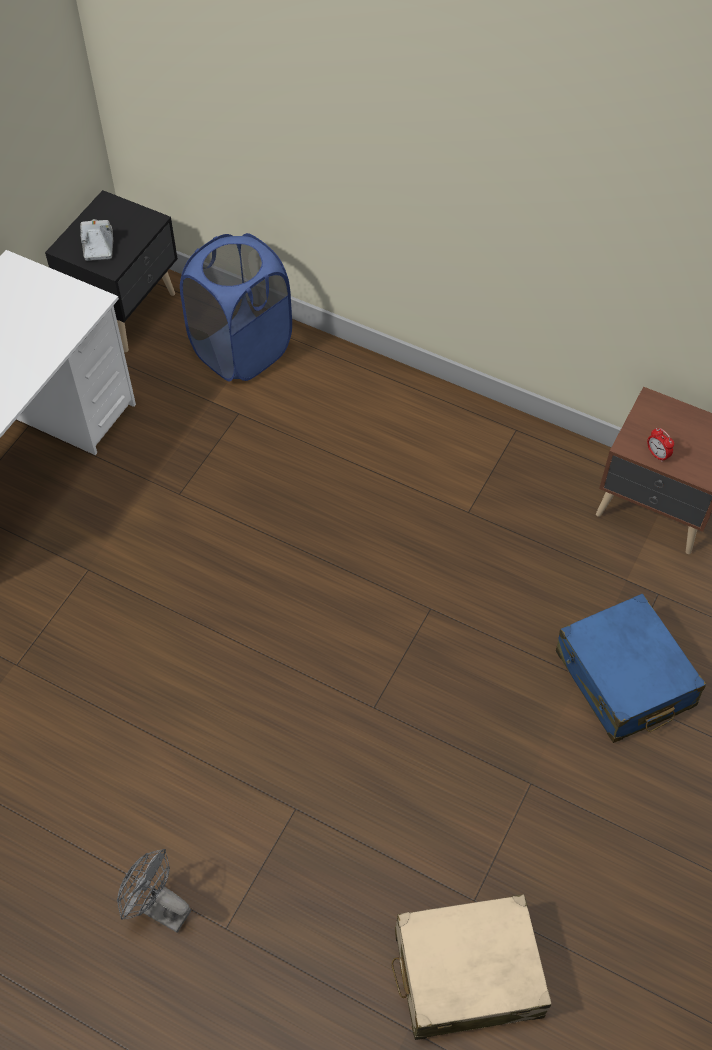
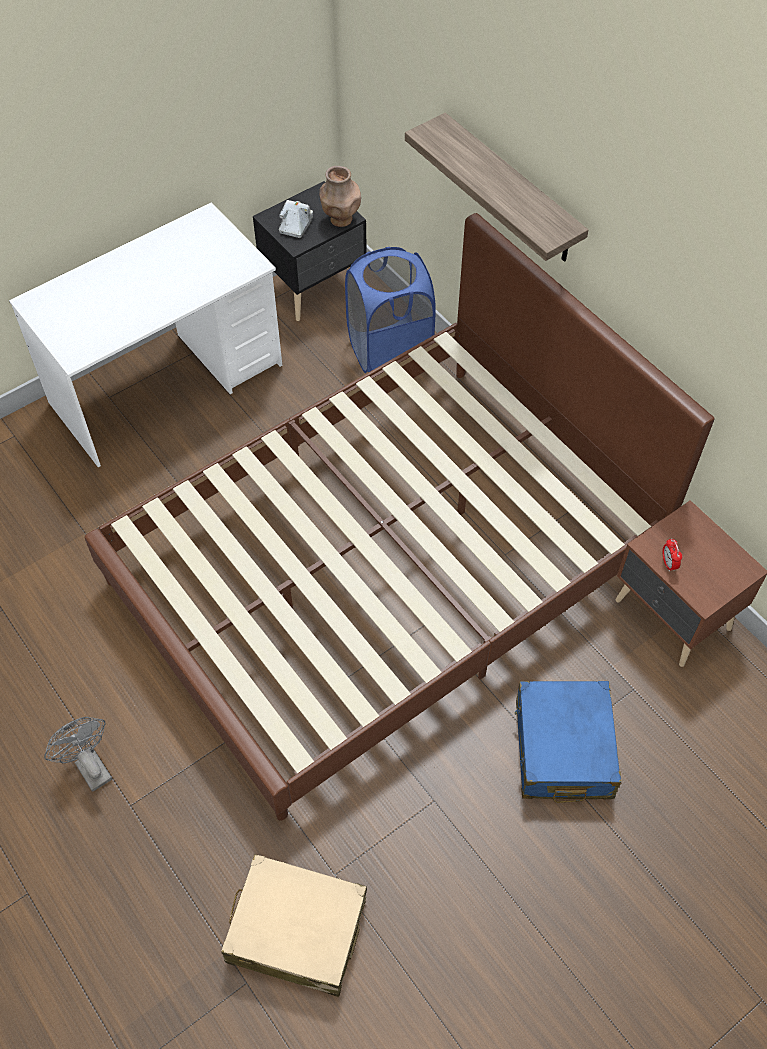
camera: 25 degrees right, 0 degrees up
(144, 225) = (340, 220): none -> brown vase
(357, 574) = (384, 569): none -> brown bed
(361, 131) = (511, 191): none -> shelf

